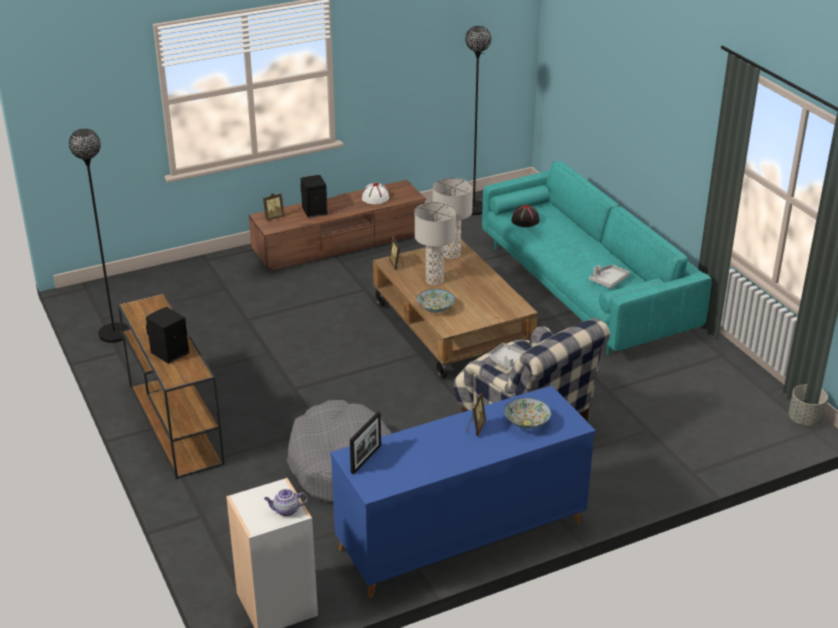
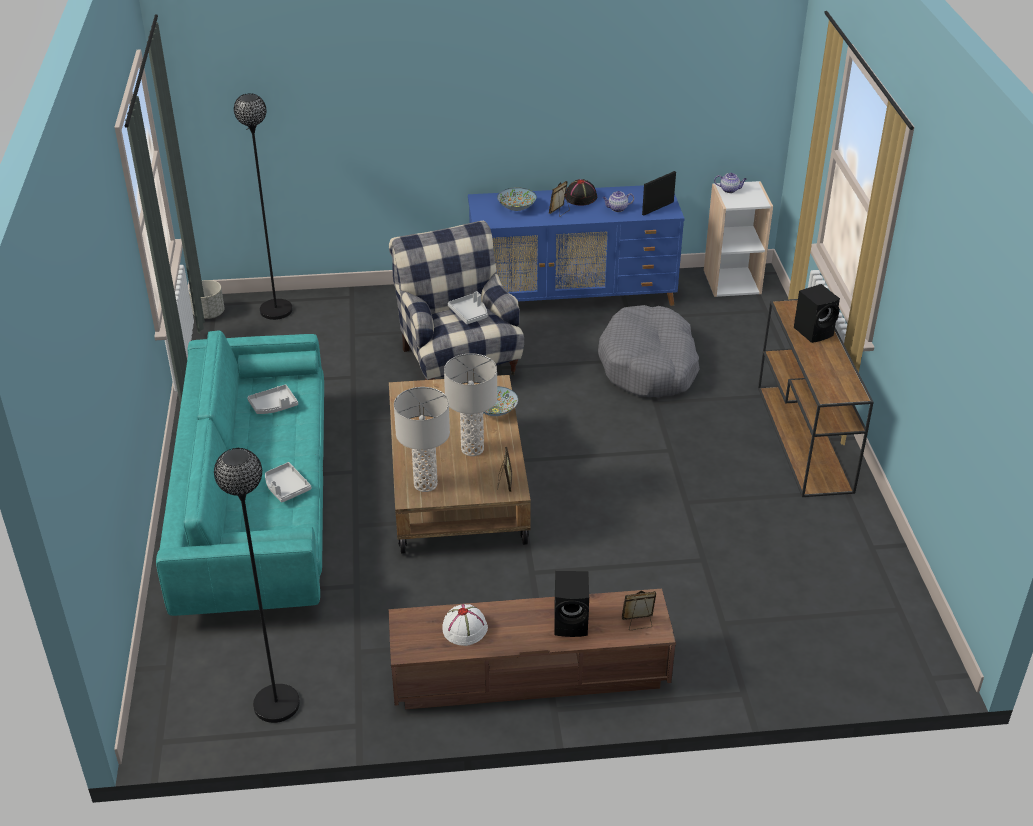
camera: 160 degrees left, 5 degrees up
(114, 333) = (880, 578): black floor lamp -> black floor lamp (276, 310)
(413, 447) = (617, 209): none -> teapot
(525, 221) = (285, 523): black hat -> black hat (581, 197)
(544, 237) = (286, 488): none -> grey tray

